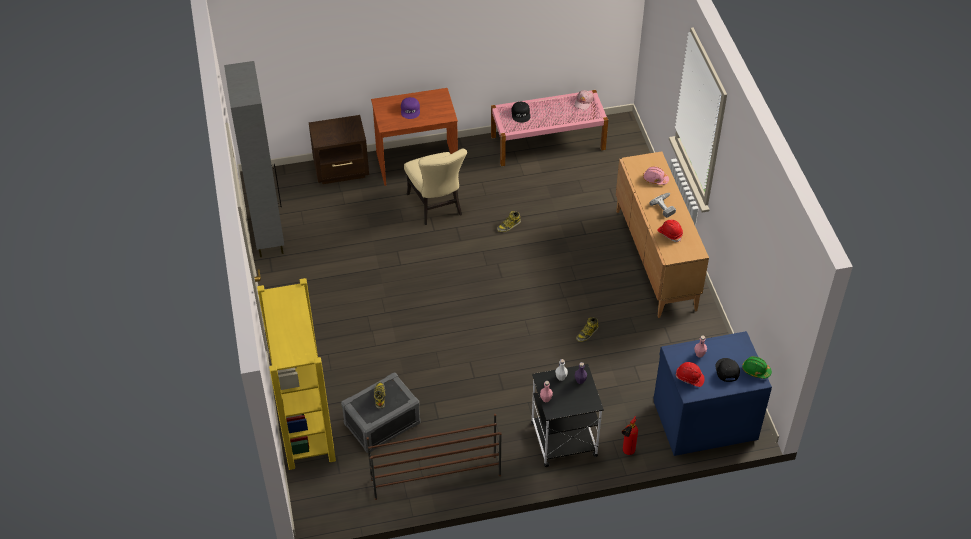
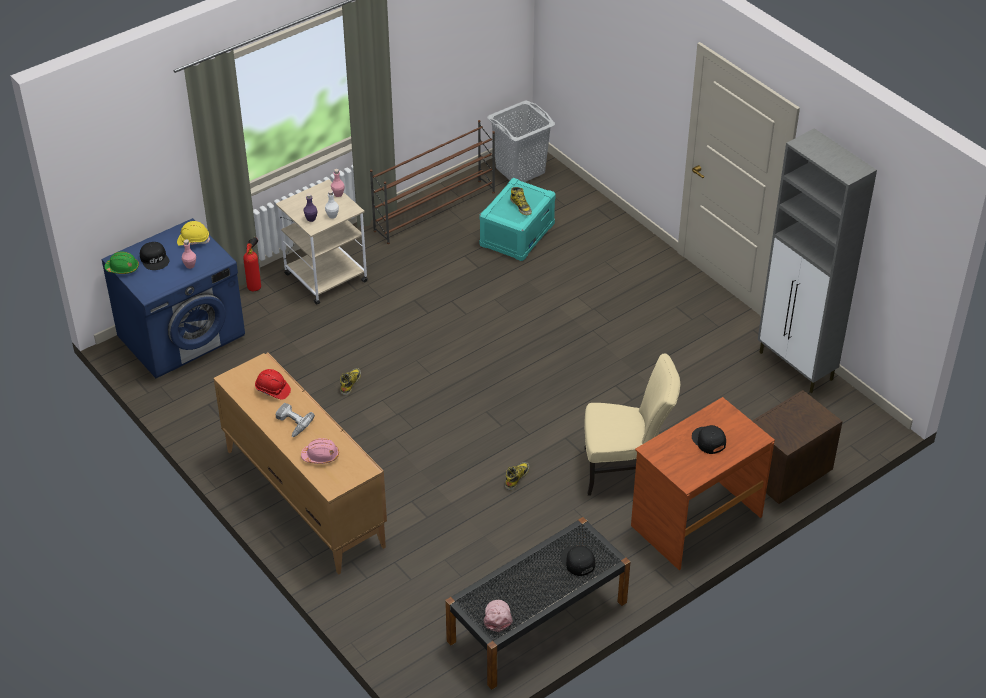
camera: 155 degrees right, 5 degrees down
(305, 423) = (591, 212): yellow bookcase -> none
(331, 497) = (520, 170): none -> grey laundry basket
(382, 424) = (517, 234): grey storage box -> turquoise storage box
(410, 110) = (708, 441): purple cap -> black cap
(437, 206) = (625, 470): beige chair -> beige chair turned 135 degrees clockwise
(547, 142) = (538, 622): pink bench -> black bench
(562, 440) = (327, 276): black cart -> beige cart
(689, 378) = (193, 240): red hard hat -> yellow hard hat

